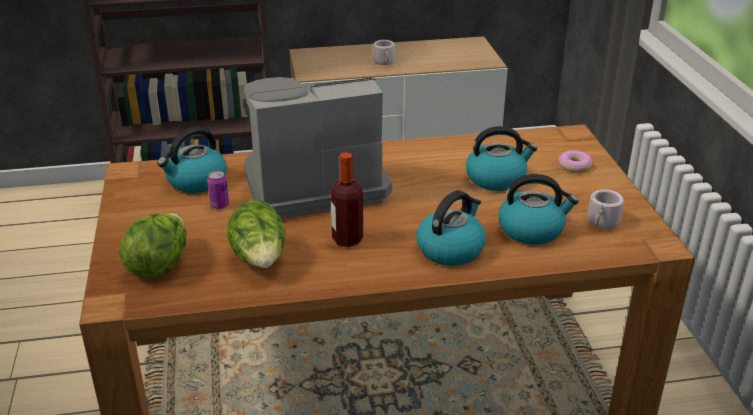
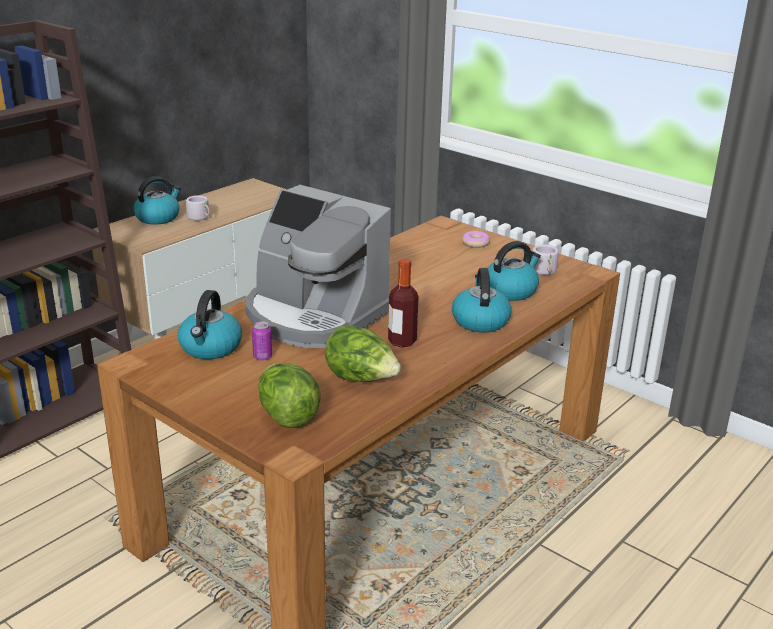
camera: 40 degrees left, 5 degrees down
(312, 184) = (313, 316): coffee machine -> coffee machine turned 90 degrees counterclockwise
(496, 178) = (439, 267): kettle -> kettle (158, 217)

